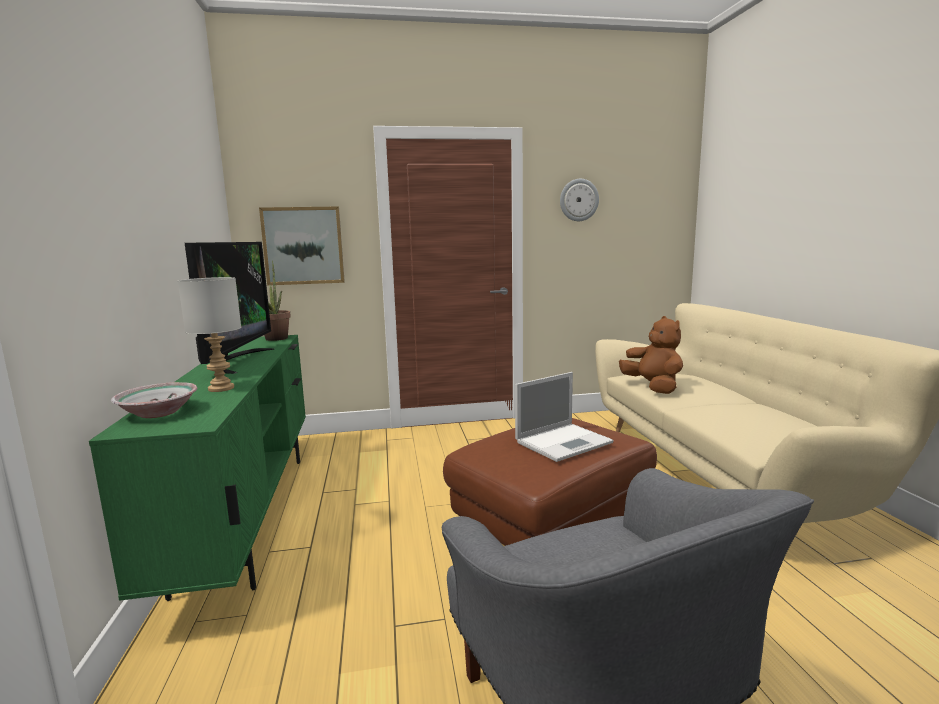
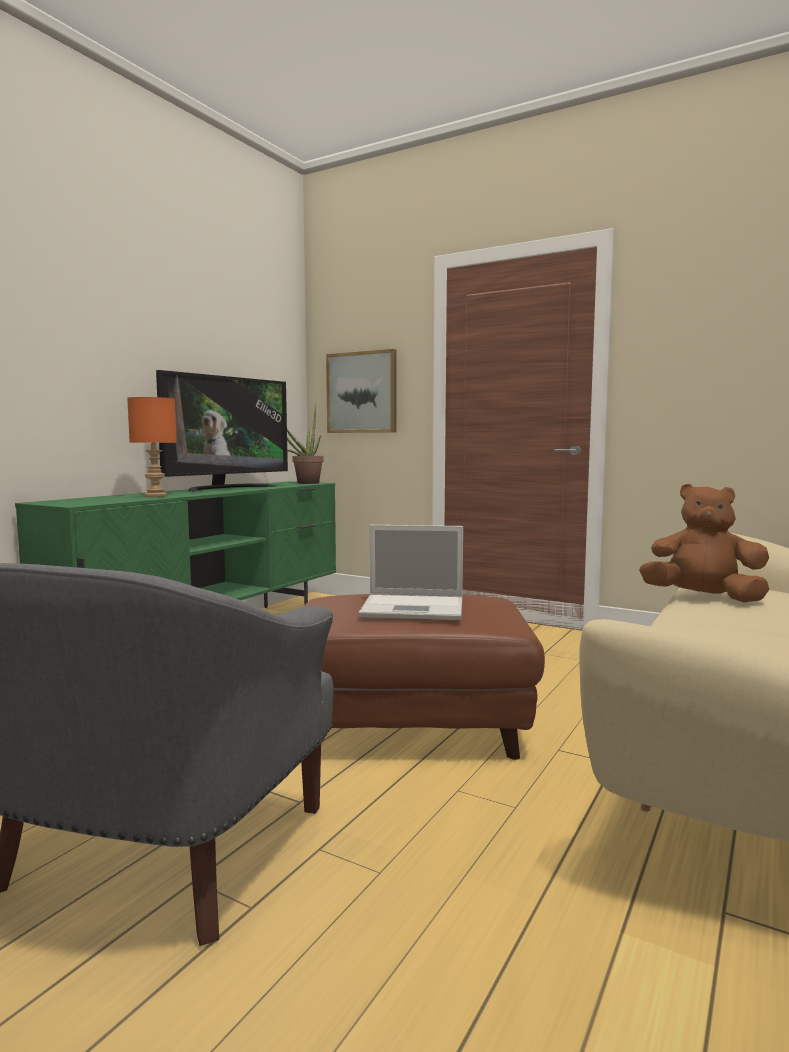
camera: 40 degrees right, 5 degrees down
(159, 412) = (83, 499): bowl -> none
(221, 388) = (156, 496): grey table lamp -> orange table lamp
(578, 200) = (698, 320): wall clock -> none
(653, 387) = (702, 598): brown plush toy -> brown plush toy turned 90 degrees counterclockwise

